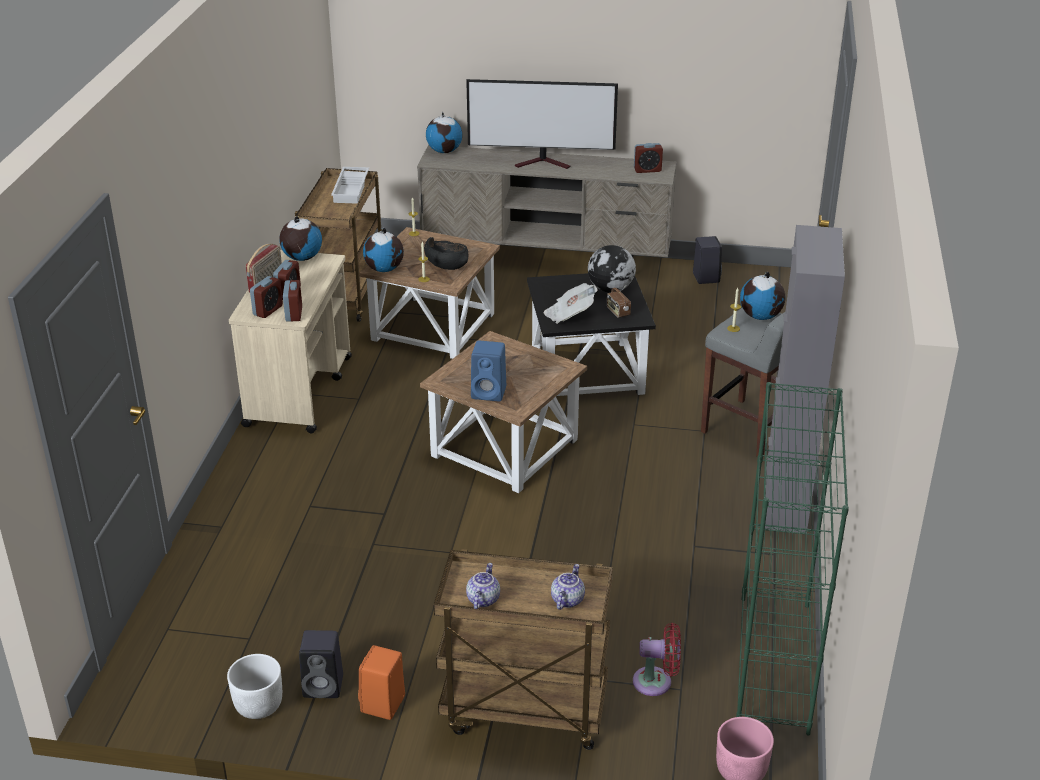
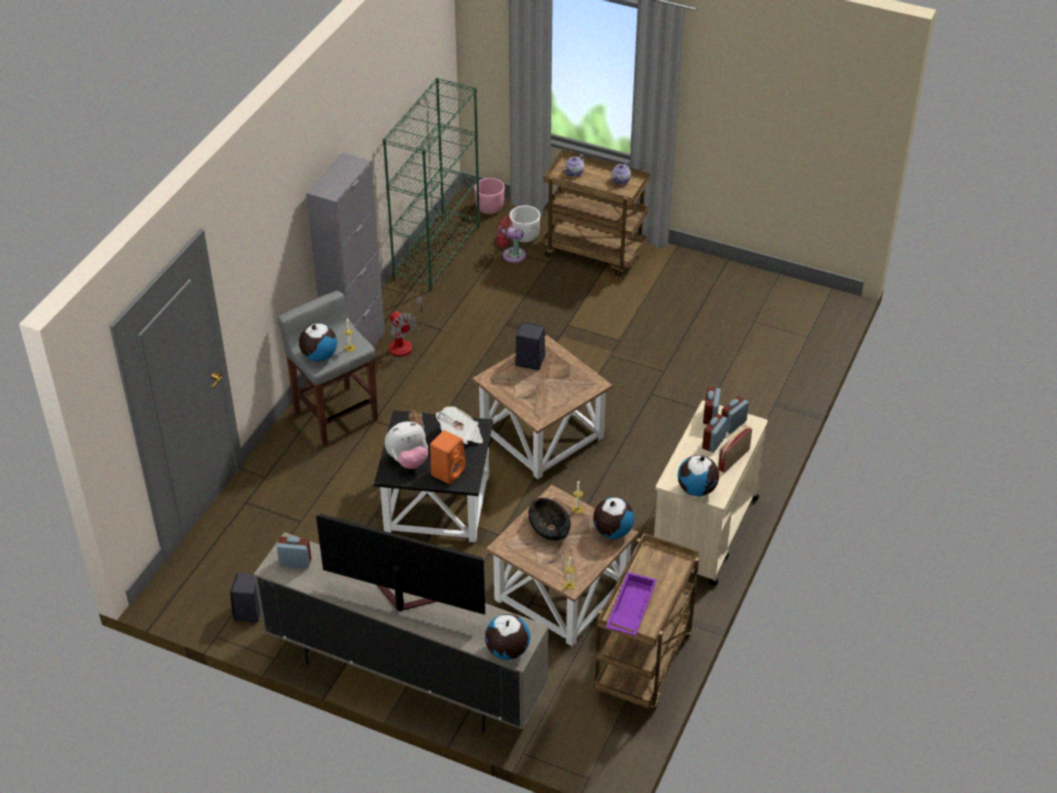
camera: 165 degrees left, 10 degrees up
(259, 705) = (748, 282): white planter -> white planter (524, 235)
(324, 686) = (708, 286): black speaker -> black speaker (529, 361)
(352, 189) = (630, 608): white tray -> purple tray
(382, 705) = (675, 270): orange speaker -> orange speaker (448, 471)
(490, 392) = (559, 365): blue speaker -> none
(610, 289) = (408, 460): globe -> plush toy
(730, 520) = (404, 342): none -> fan

